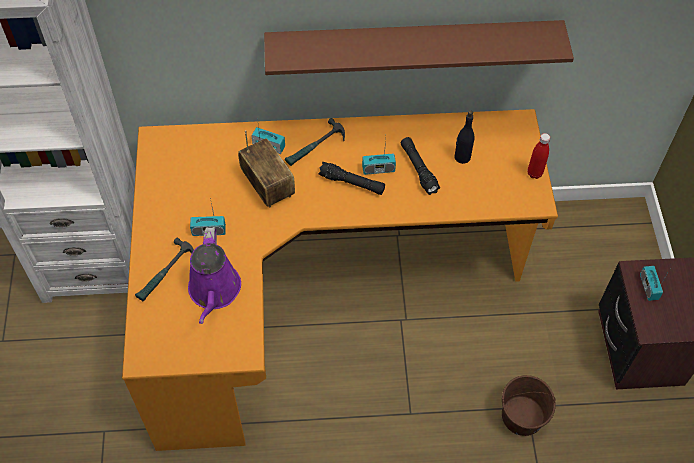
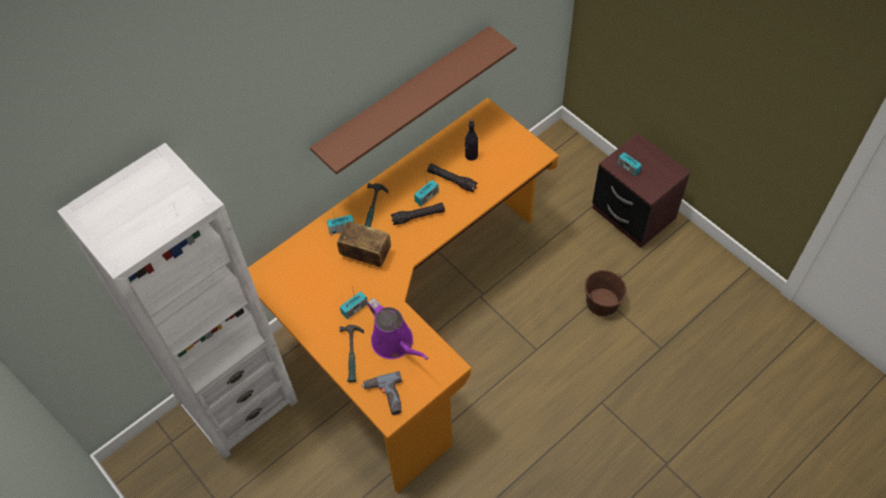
camera: 35 degrees left, 0 degrees up
(156, 336) = (384, 397): none -> power drill
(534, 173) = (523, 137): red bottle -> none

